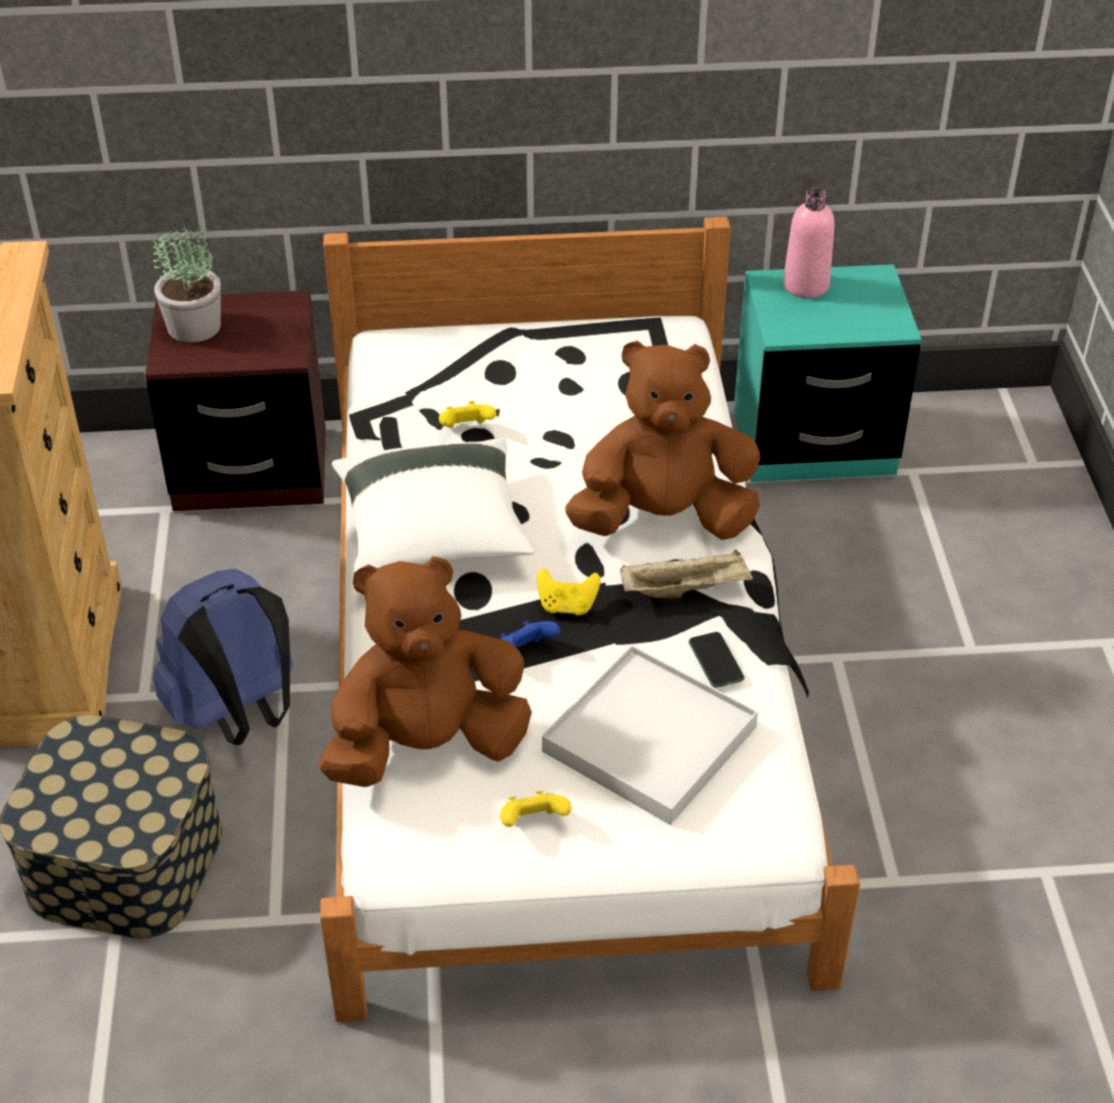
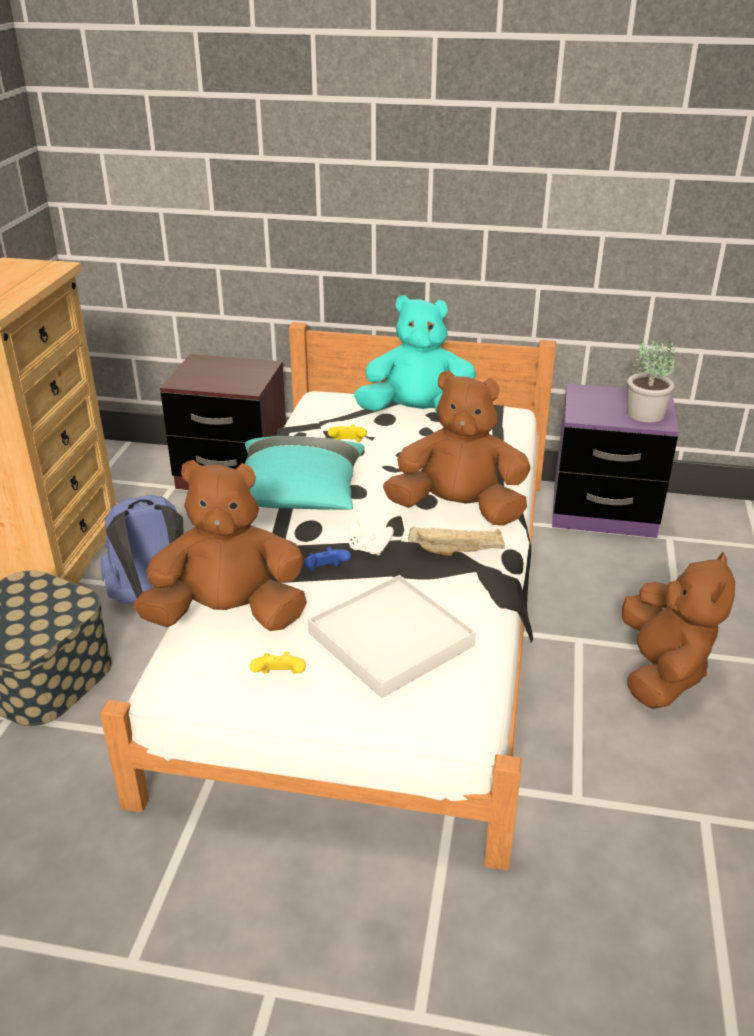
camera: 15 degrees right, 10 degrees down
(195, 327) = (203, 369): potted plant -> potted plant (646, 414)
(433, 534) = (298, 496): white pillow -> turquoise pillow
(543, 355) = (417, 414): none -> turquoise plush toy
(567, 606) = (368, 549): yellow game controller -> white game controller
(716, 661) = (461, 598): phone -> none
(806, 285) = (605, 395): pink bottle -> none
(813, 442) = (603, 511): turquoise nightstand -> purple nightstand
(951, 685) = (661, 672): none -> brown plush toy

